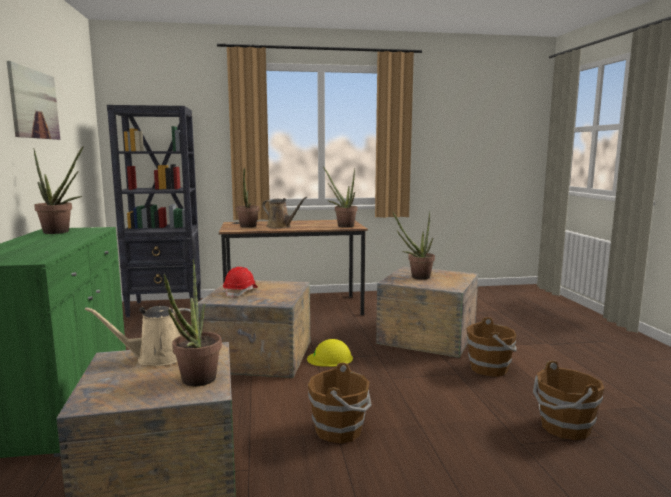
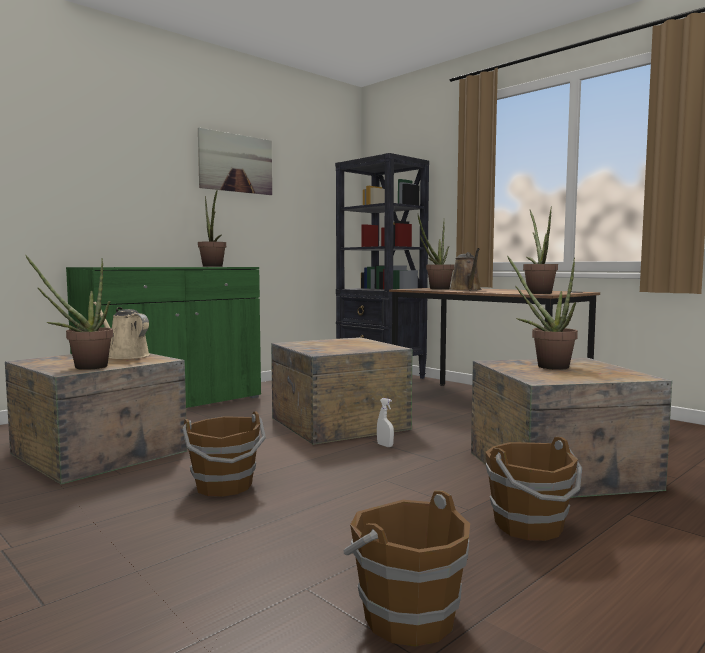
camera: 55 degrees right, 5 degrees down
(241, 292) = (326, 343): red hard hat -> none
(330, 358) = (385, 445): yellow hard hat -> white spray bottle

